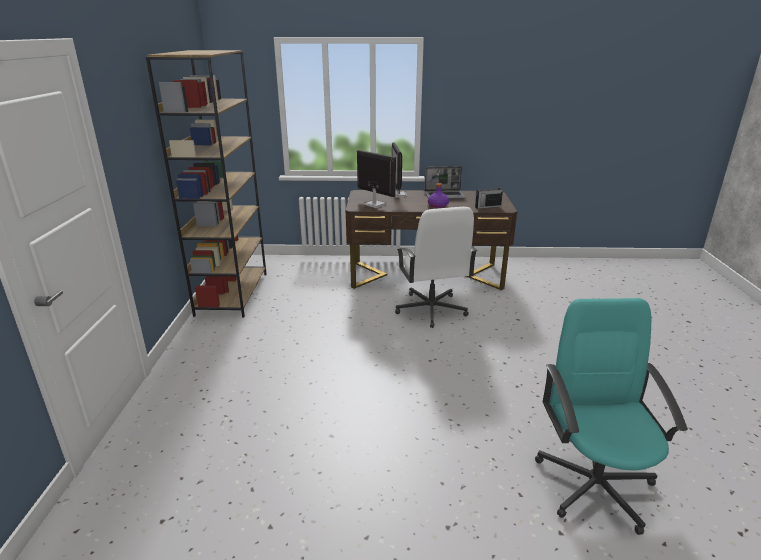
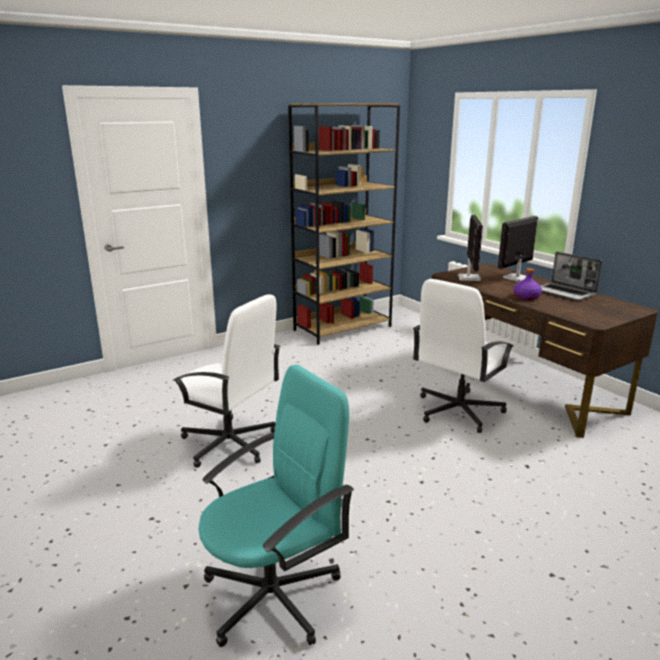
camera: 55 degrees right, 5 degrees down
(364, 432) = (230, 443): none -> white office chair
(487, 206) = (580, 314): radio -> none

